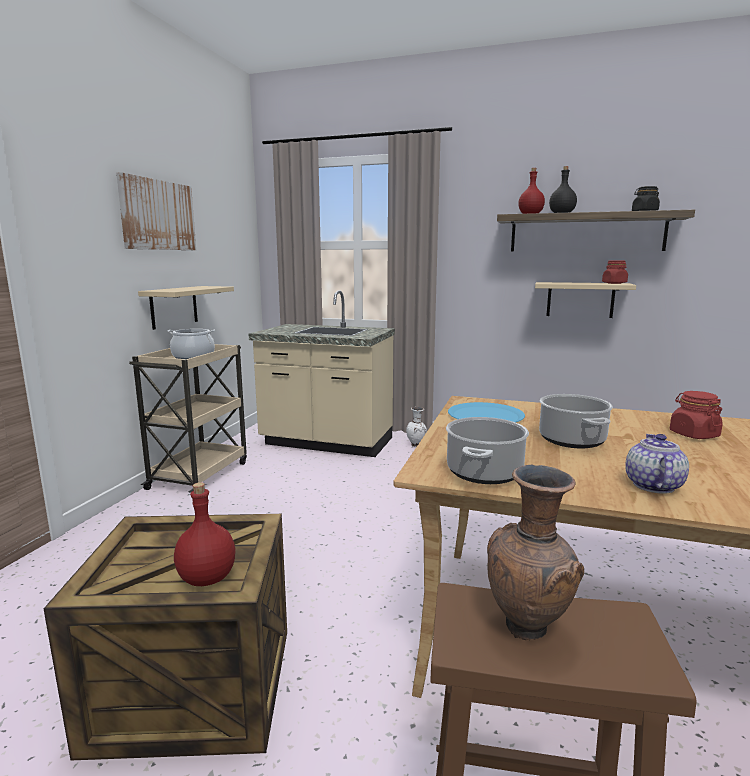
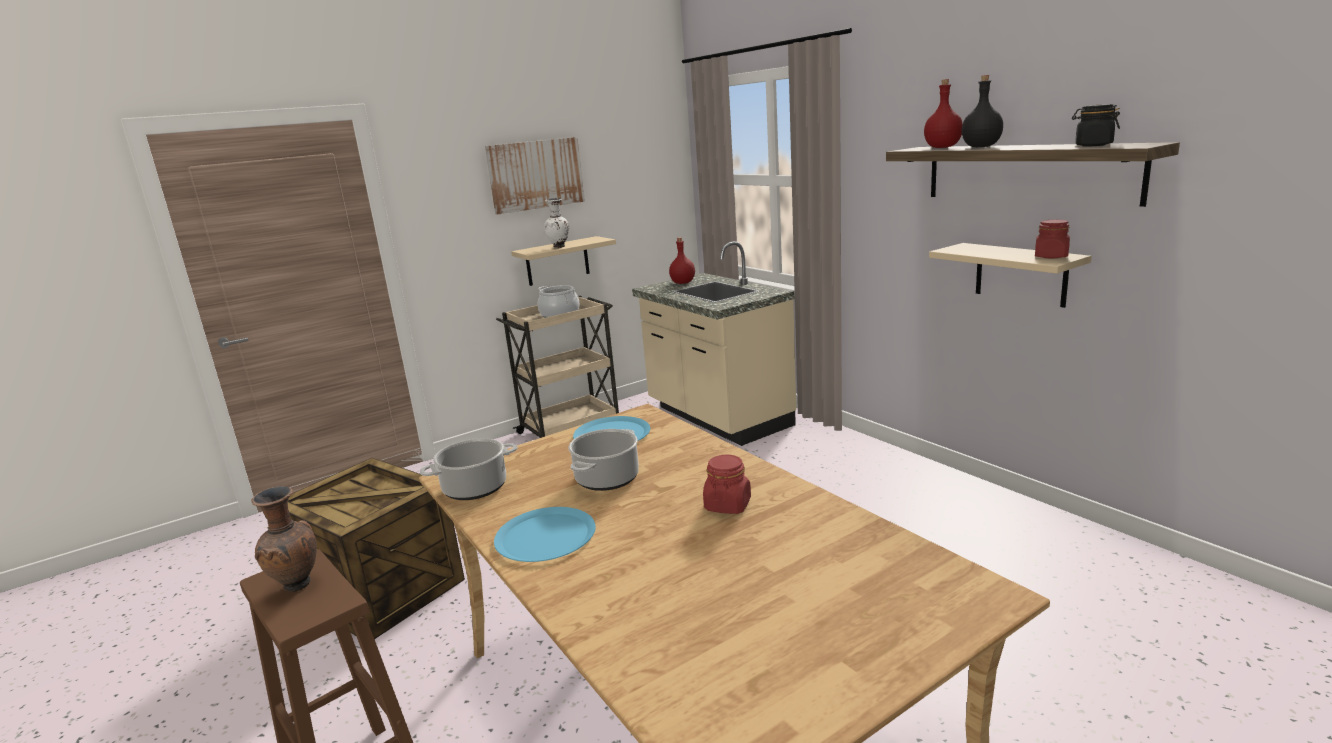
camera: 40 degrees right, 5 degrees up
(206, 578) = (352, 513): red bottle -> red bottle (682, 283)
(416, 445) = (806, 441): white vase -> white vase (559, 247)
(652, 485) = (545, 536): teapot -> blue plate

